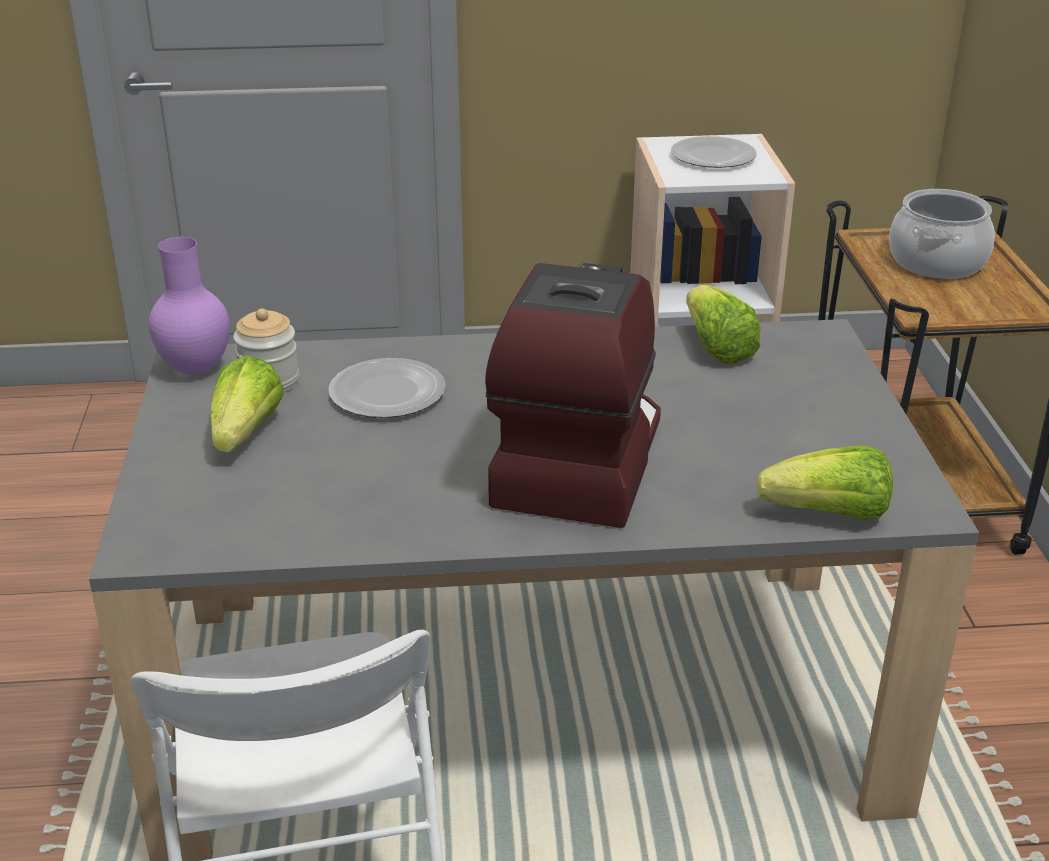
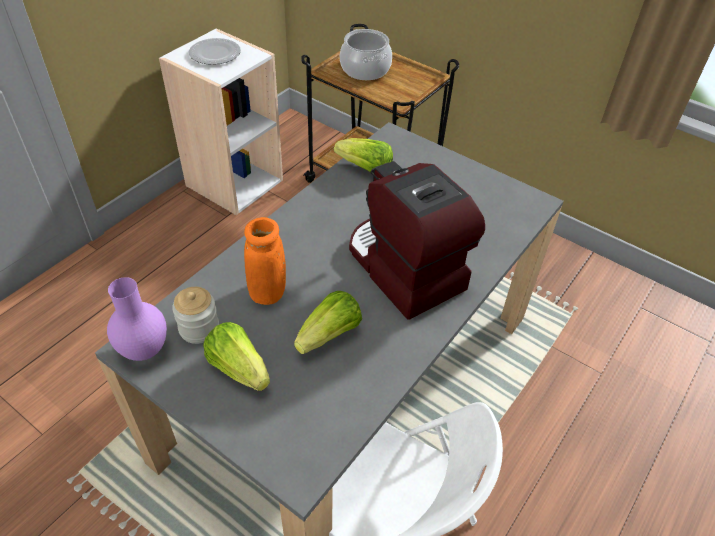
camera: 50 degrees left, 15 degrees up
(386, 393) = (267, 292): plate -> orange vase
(828, 514) = (516, 227): lettuce -> lettuce (330, 335)

